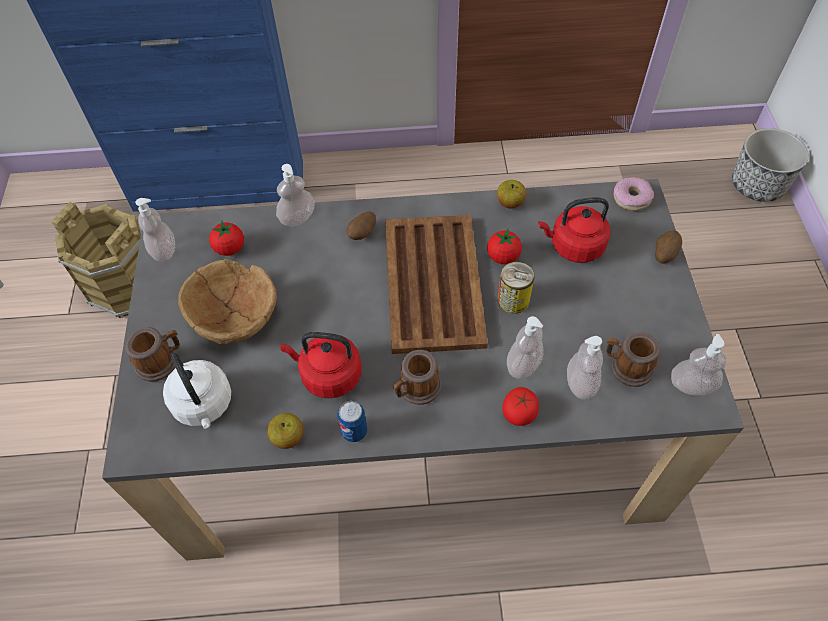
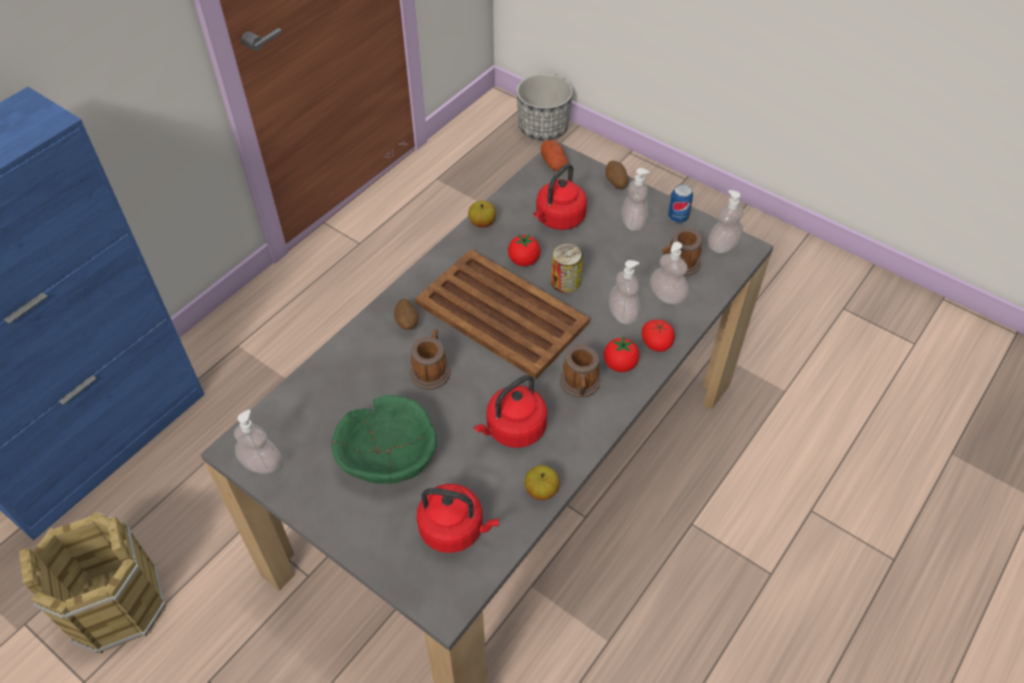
camera: 50 degrees left, 5 degrees down
(161, 361) = (378, 534): mug -> mug (431, 370)
(204, 405) = (455, 529): white kettle -> red kettle
(230, 248) = (317, 416): tomato -> tomato (620, 364)
(233, 315) = (389, 455): brown bowl -> green bowl
(297, 218) = (341, 351): soap dispenser -> soap dispenser (633, 223)
(354, 431) = (578, 445): can -> can (678, 217)
(631, 198) = (554, 163): donut -> potato

